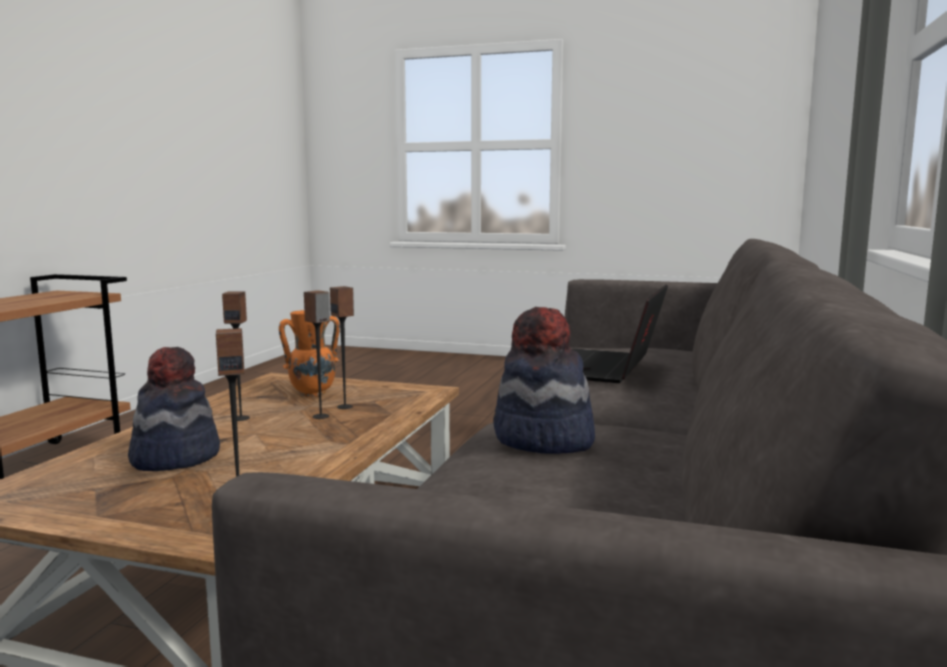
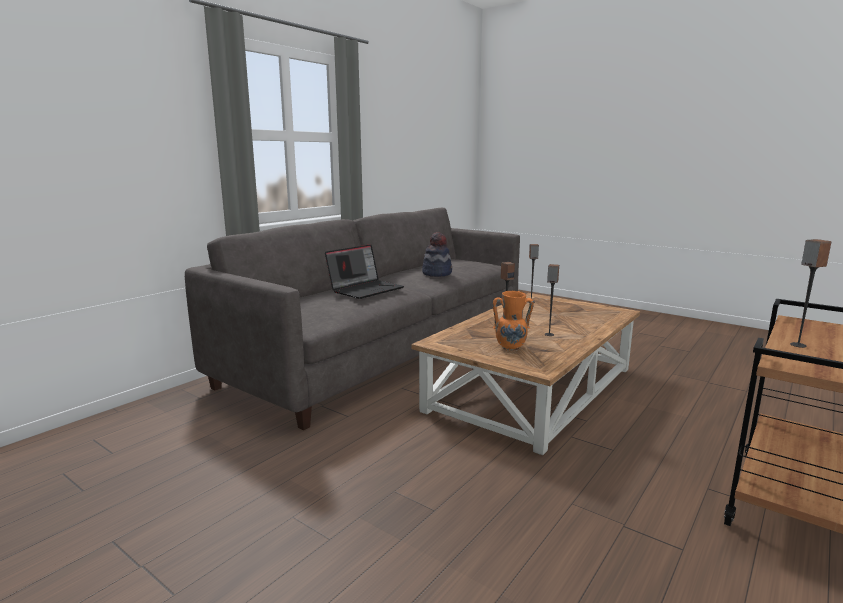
camera: 160 degrees left, 5 degrees up
(174, 457) = (567, 318): hat -> none
(345, 407) = (490, 335): speaker -> speaker (797, 345)

